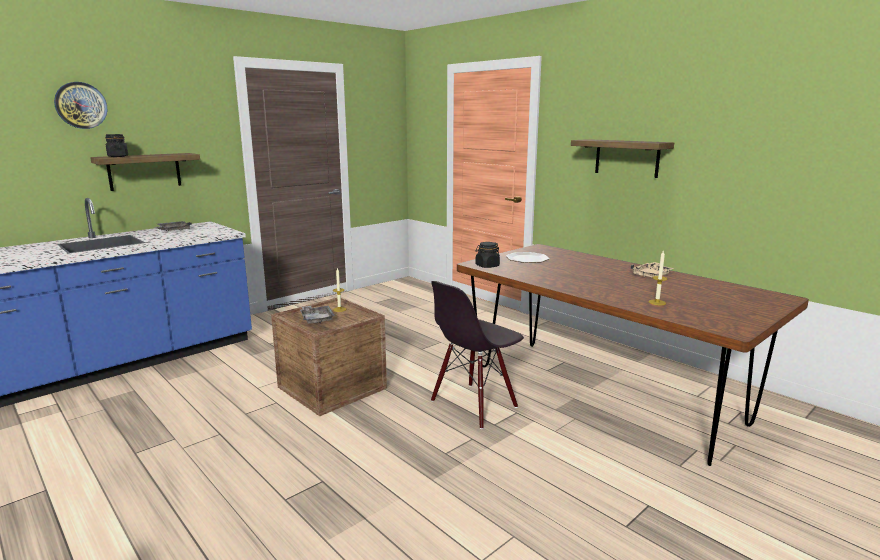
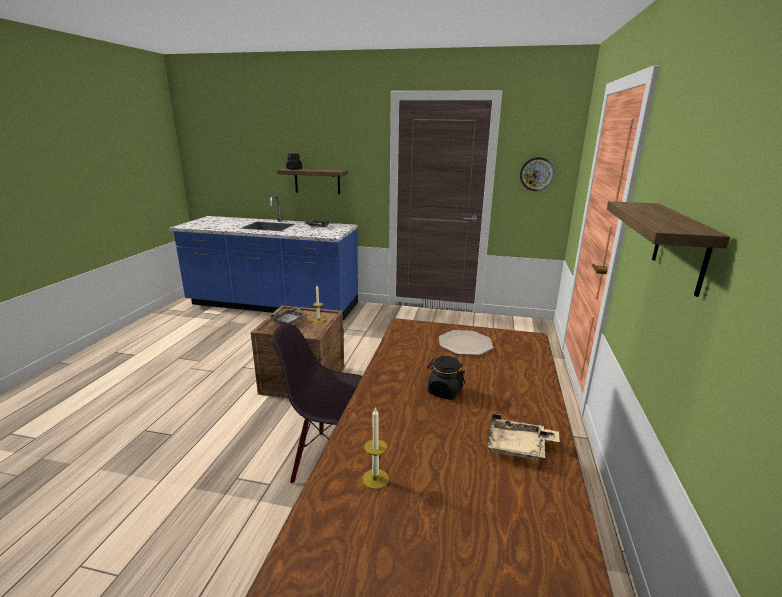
camera: 55 degrees right, 5 degrees up
(81, 105) = (283, 133): wall clock -> wall clock (536, 174)
(487, 266) = (404, 332): black jar -> black jar (444, 391)

